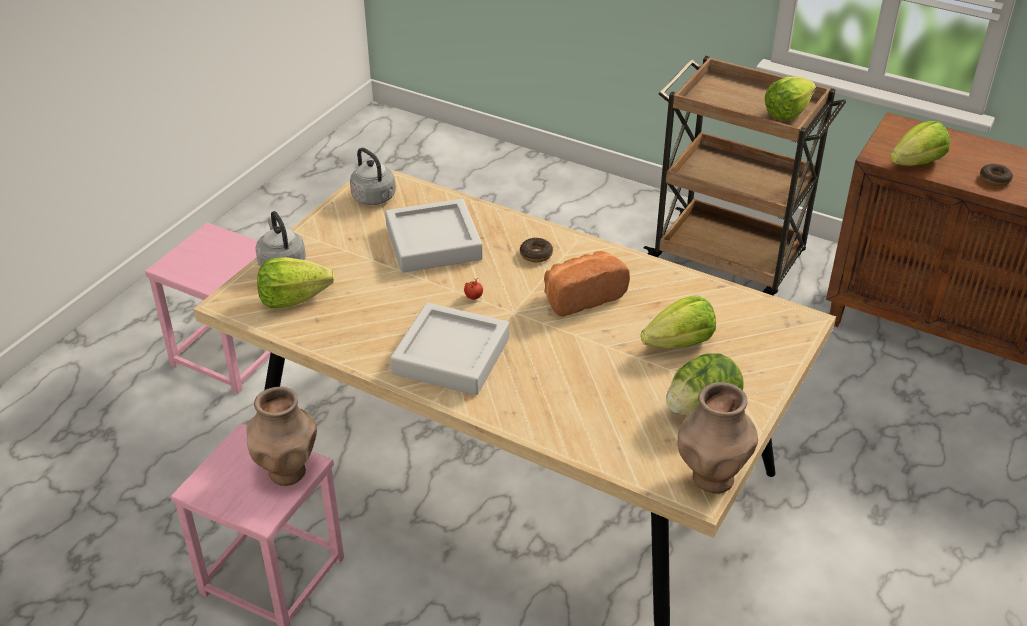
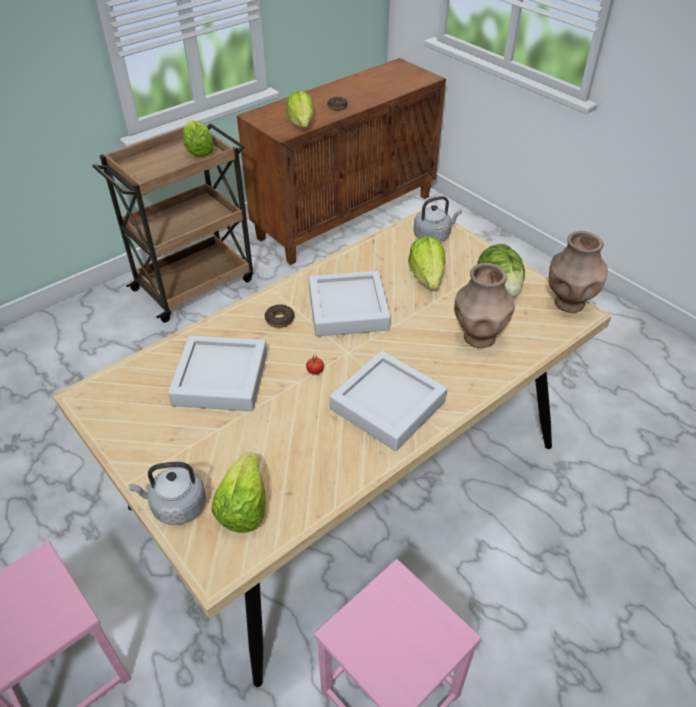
camera: 70 degrees left, 5 degrees up
(287, 471) = (400, 600): brown vase -> brown vase (478, 338)
(375, 198) = (119, 404): grey kettle -> grey kettle (433, 235)
(581, 296) = (348, 309): bread -> grey tray

